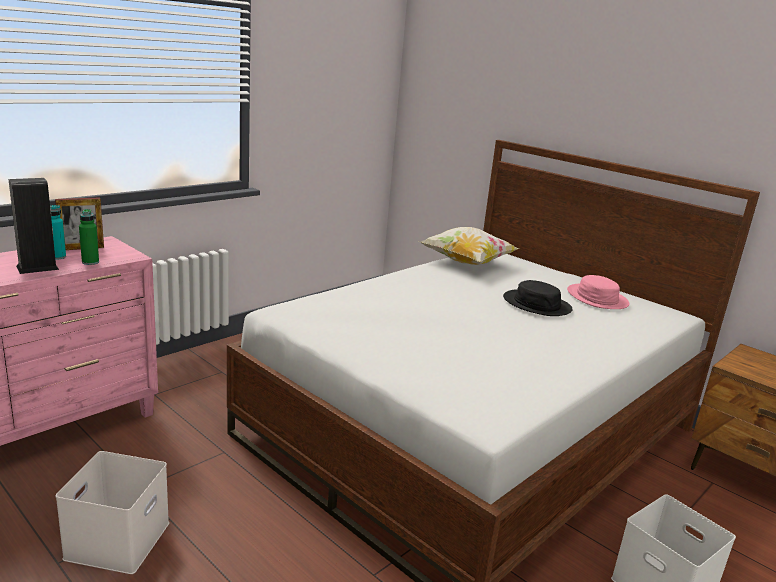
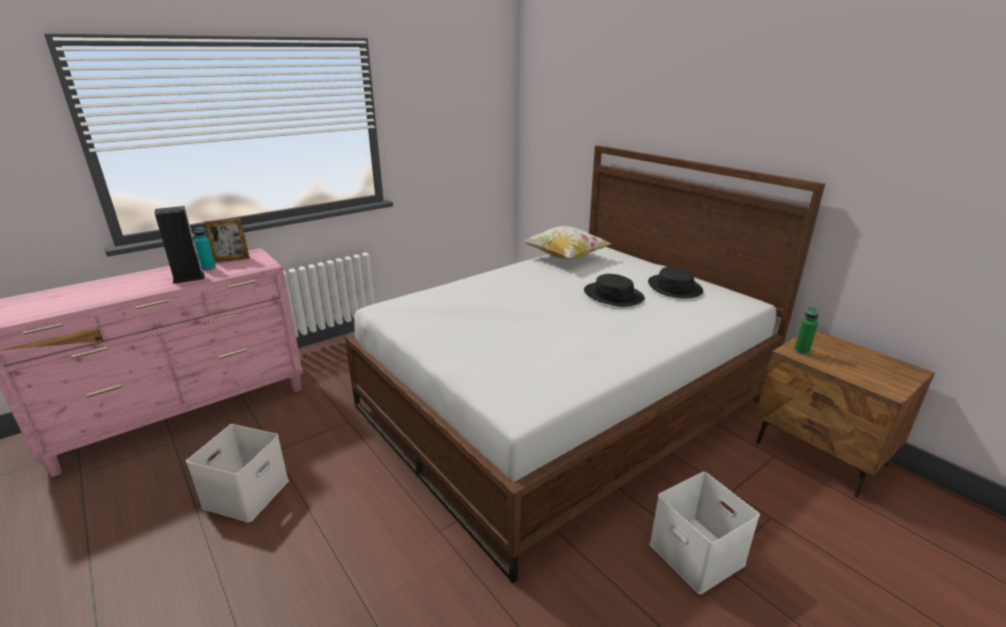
camera: 10 degrees right, 5 degrees up
(90, 262) = (231, 272): green bottle -> green bottle (801, 351)
(597, 298) = (674, 287): pink hat -> black hat

